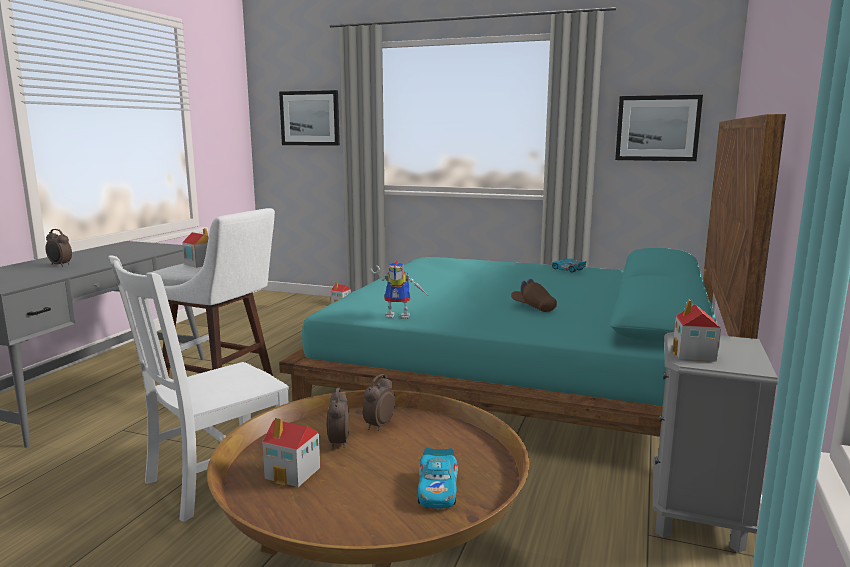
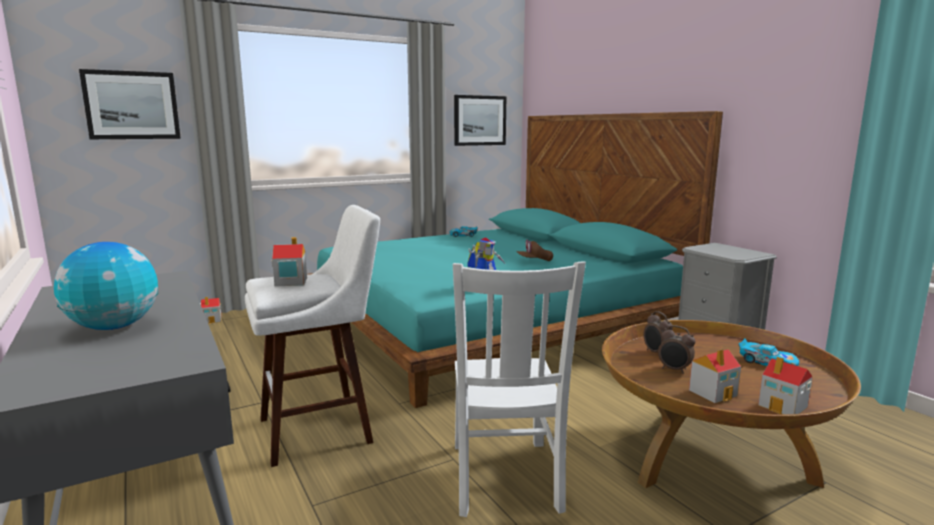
camera: 50 degrees left, 0 degrees up
(60, 265) = (114, 327): alarm clock -> globe
(694, 354) = (729, 254): toy house -> toy house (783, 406)

